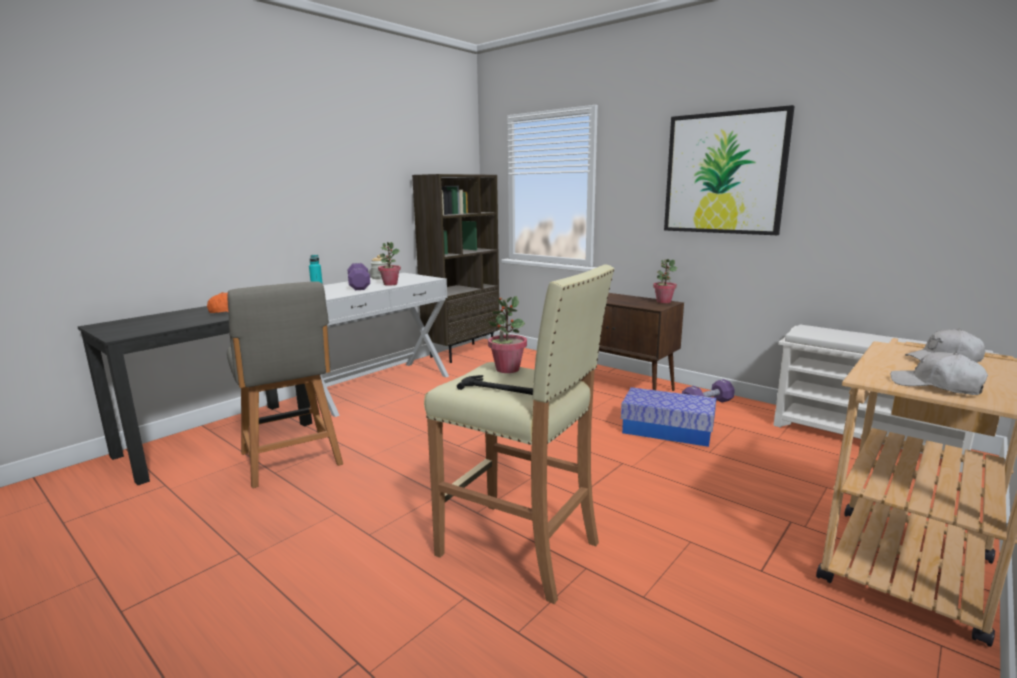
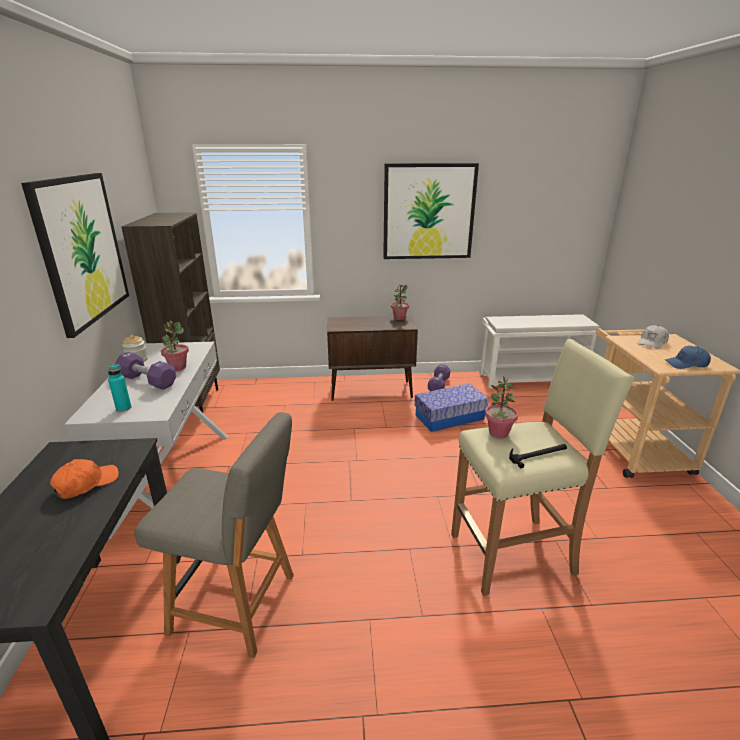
camera: 45 degrees left, 10 degrees up
(354, 181) = (82, 250): none -> picture
(936, 386) = (686, 364): white cap -> blue cap

